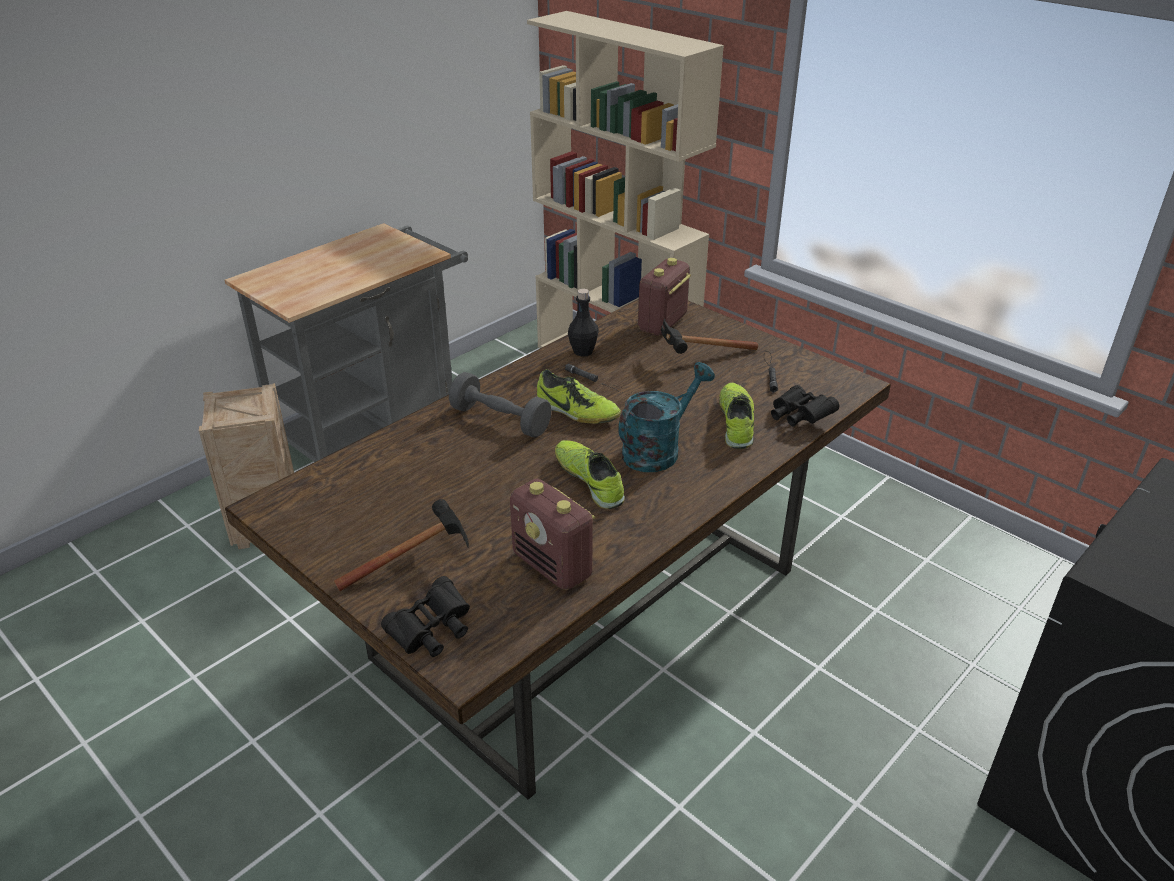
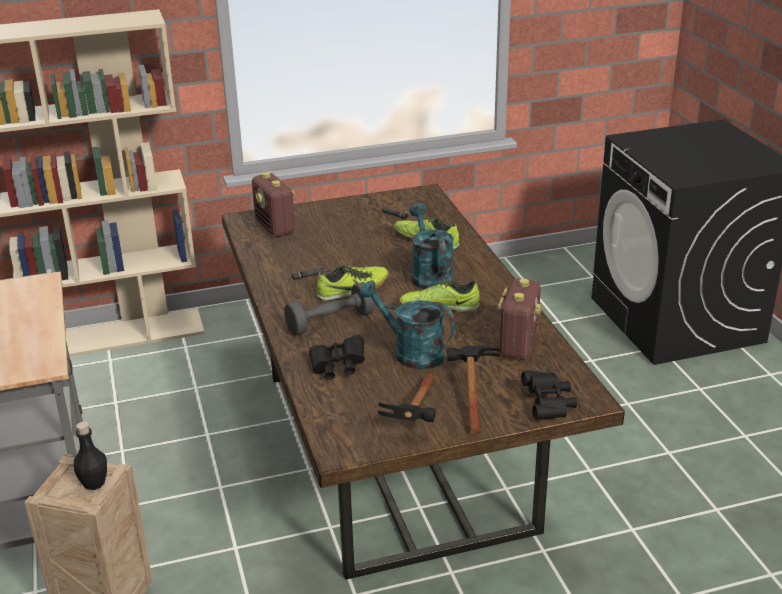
camera: 60 degrees left, 5 degrees down
(477, 491) = (411, 352): none -> turquoise watering can
(553, 566) = (518, 344): radio -> radio turned 60 degrees counterclockwise
(583, 351) = (275, 266): black bottle -> black bottle (94, 483)
(698, 358) = (336, 229): hammer -> hammer (416, 419)
(799, 417) = (442, 220): black binoculars -> black binoculars (337, 368)

